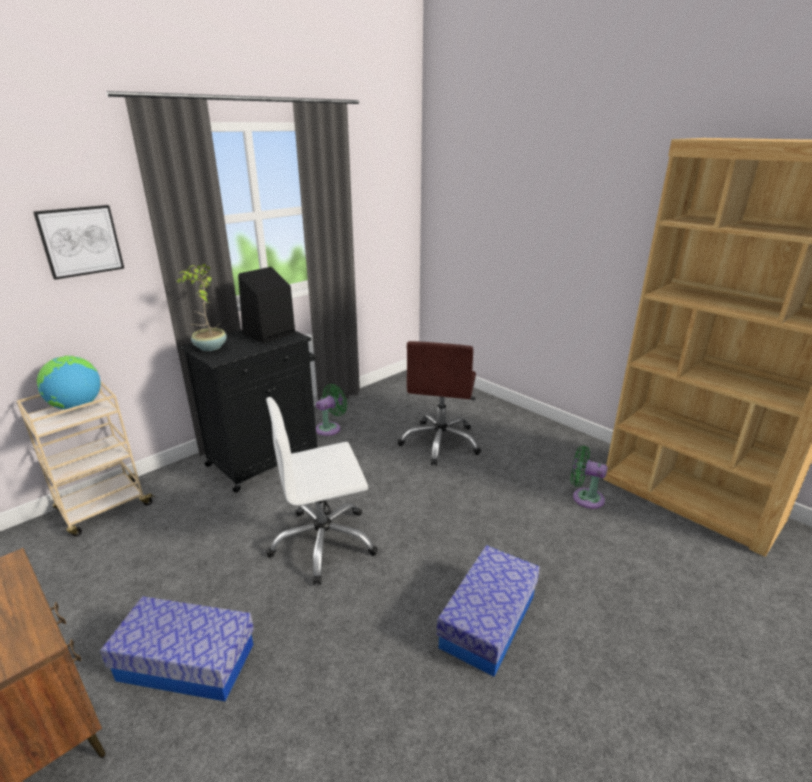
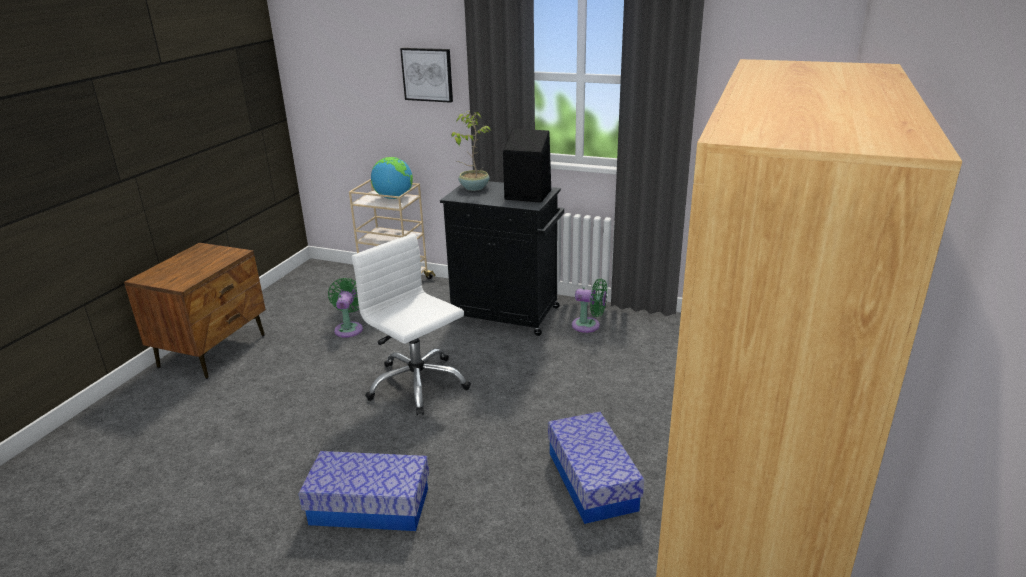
camera: 65 degrees right, 0 degrees up
(187, 662) = (276, 375): storage box -> storage box (592, 481)
(440, 442) = (634, 399): brown office chair -> none
(584, 497) = (625, 545): green fan -> green fan (349, 328)

